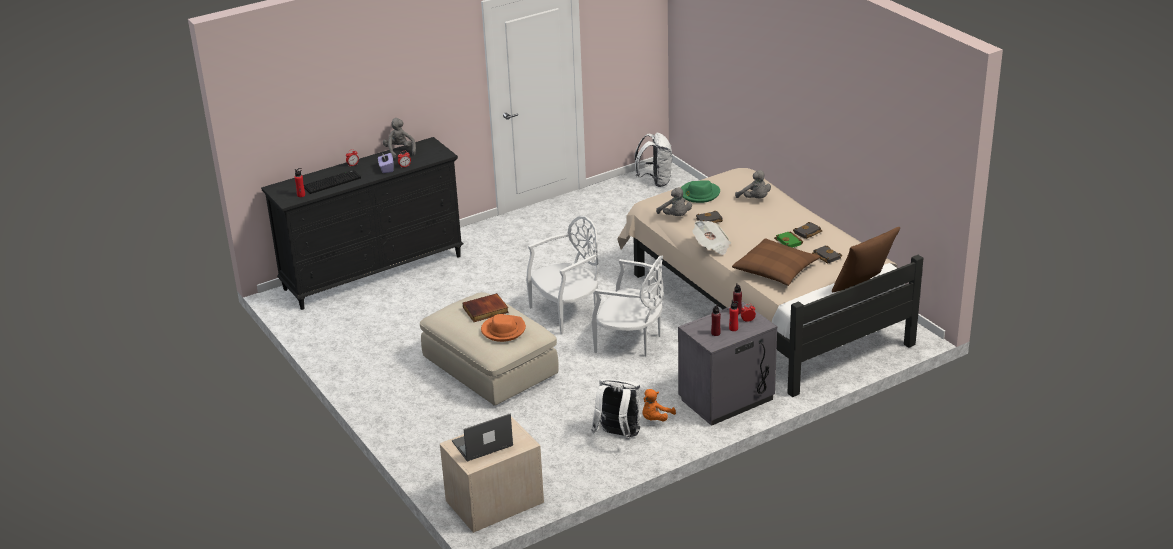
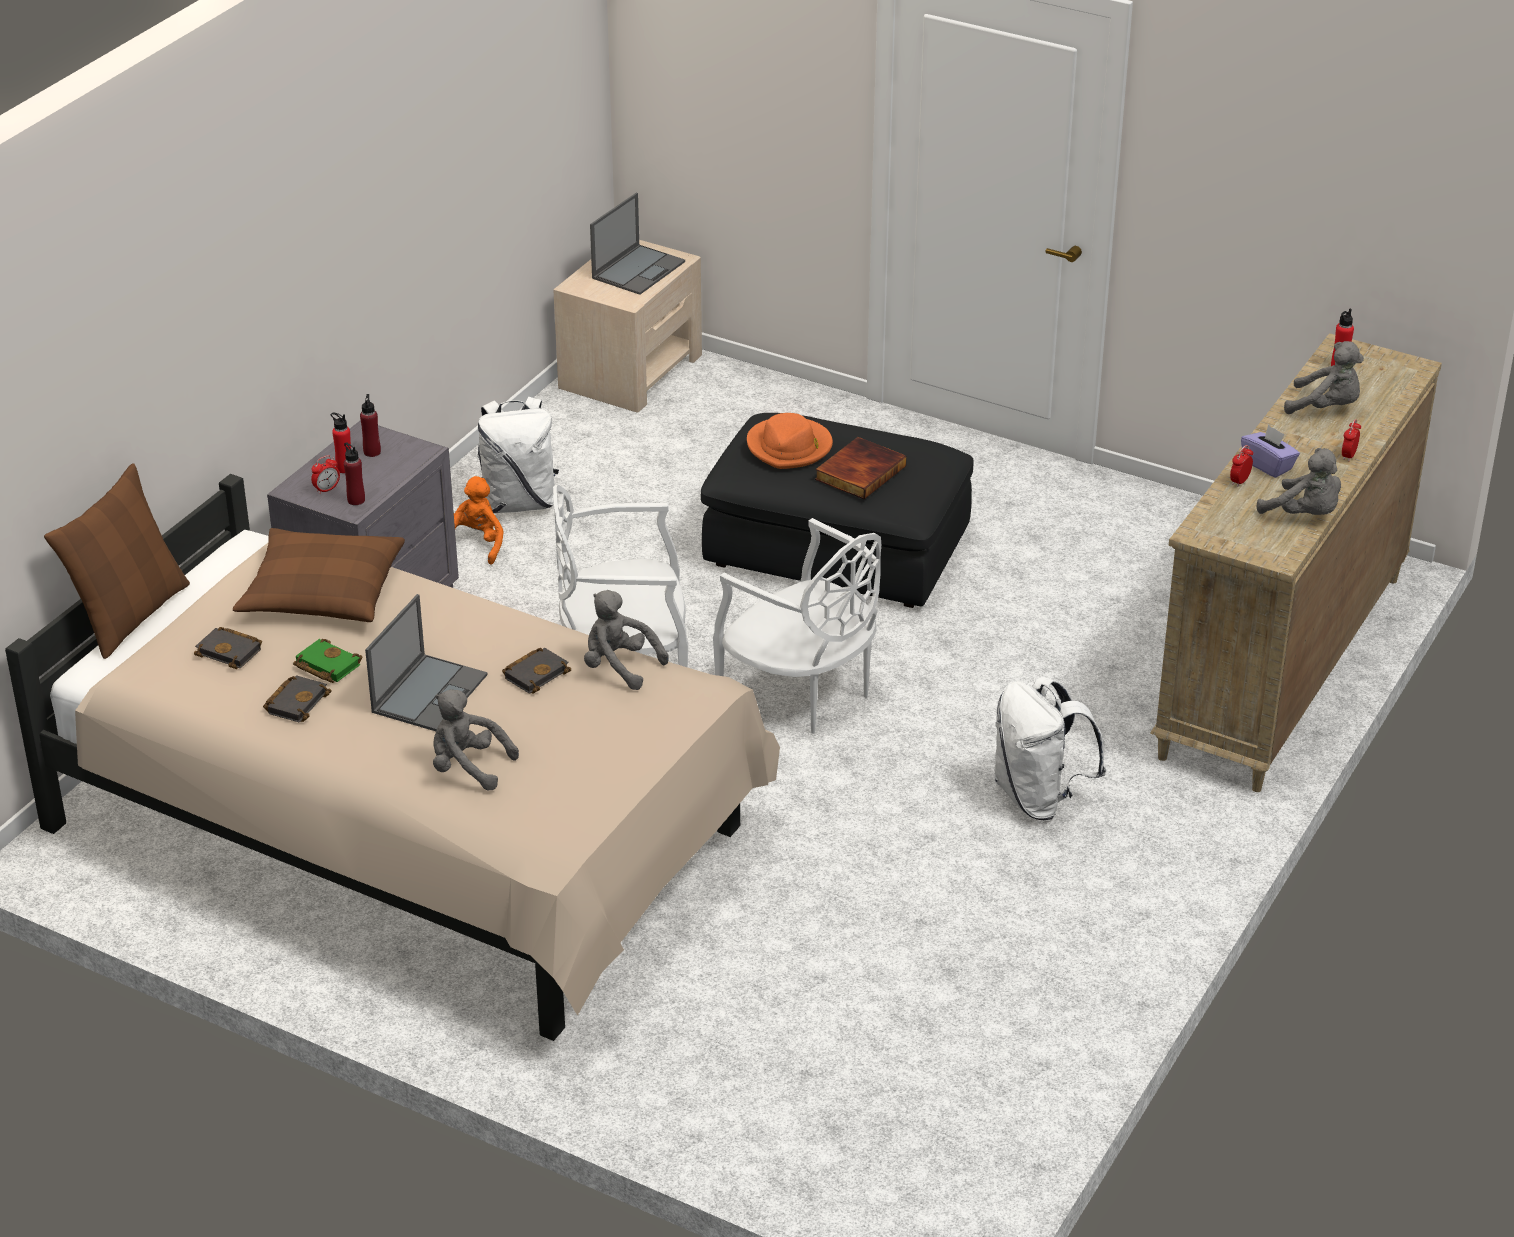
camera: 150 degrees right, 5 degrees up
(332, 182) = (1326, 407): keyboard -> grey plush toy
(374, 272) = (1281, 666): black dresser -> beige dresser
(489, 368) = (838, 547): beige ottoman -> black ottoman
(567, 312) = (802, 693): white chair -> white chair turned 75 degrees counterclockwise
(655, 181) = (931, 1163): white backpack -> white backpack (1039, 798)
(699, 194) = (610, 744): green hat -> none
(712, 246) = (487, 610): newspaper -> none
(754, 224) = (430, 692): none -> laptop

